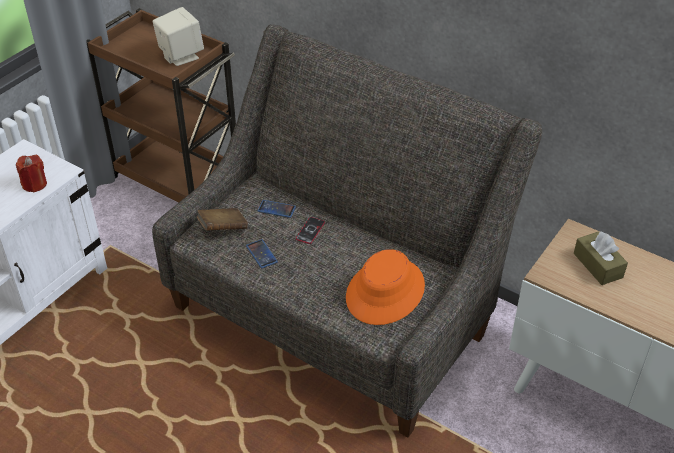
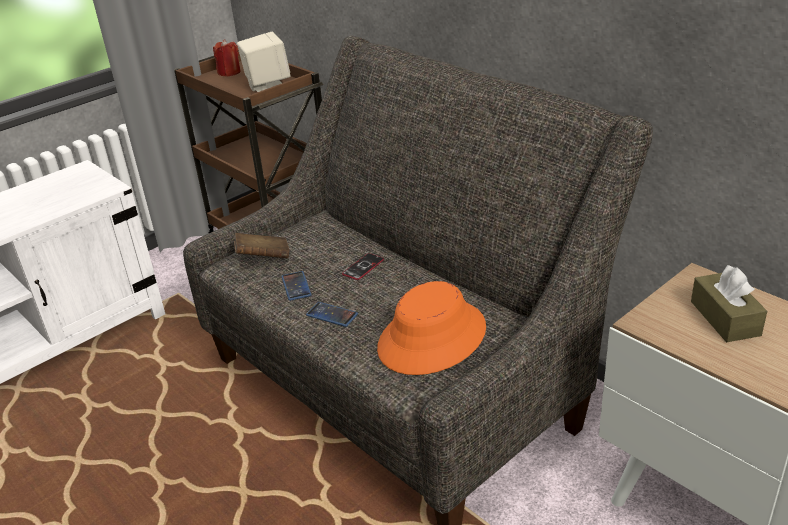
camera: 15 degrees right, 10 degrees down
(34, 184) = (73, 197): red candle -> red candle (229, 72)
(276, 209) = (333, 243): phone -> phone (332, 315)

